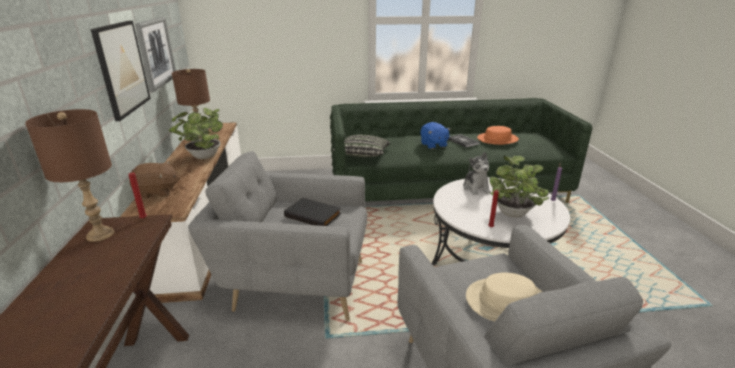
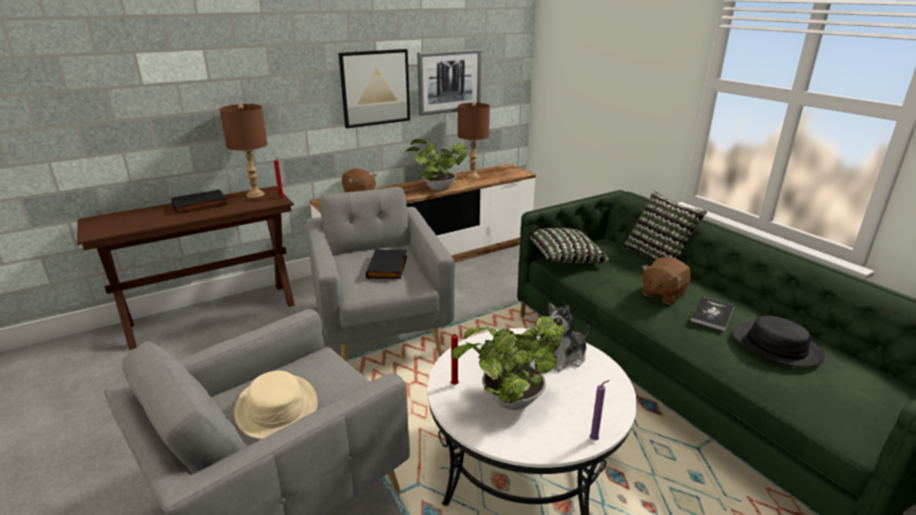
camera: 65 degrees right, 0 degrees up
(67, 281) = (200, 205): none -> black book
(389, 134) = (658, 257): none -> pillow
(433, 145) = (662, 294): blue plush toy -> brown plush toy
(497, 139) = (776, 345): orange hat -> black hat

